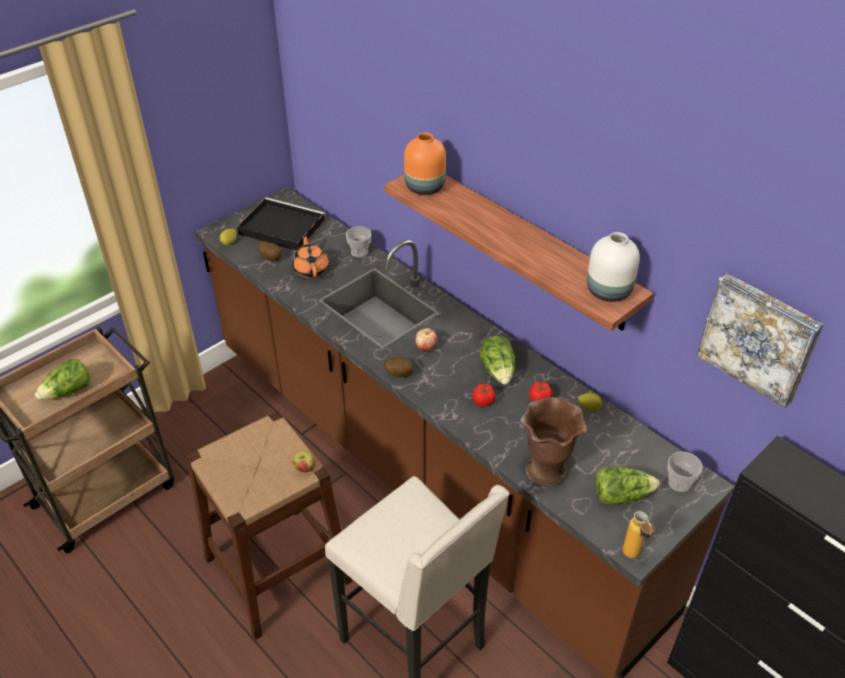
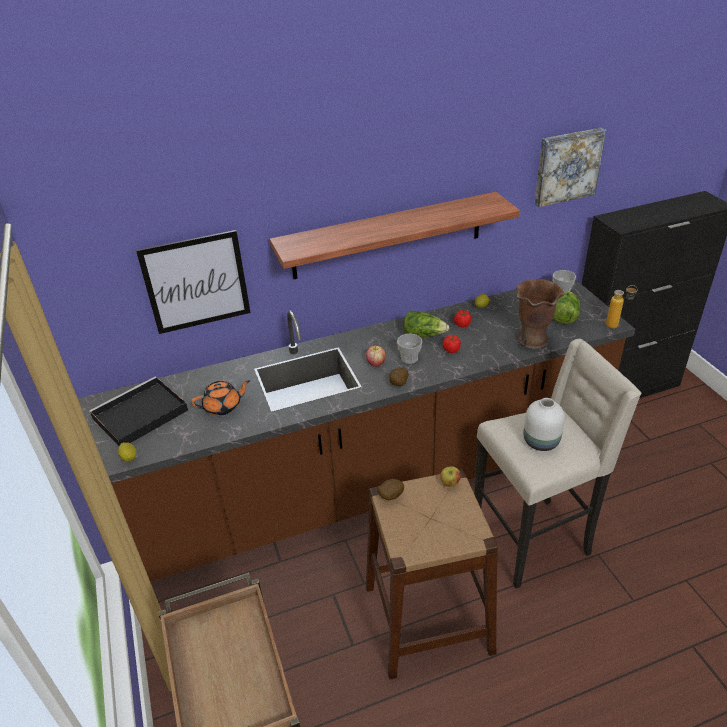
camera: 65 degrees left, 5 degrees down
(68, 391) = (242, 666): lettuce -> none
(272, 258) = (184, 430): potato -> potato (390, 496)
(311, 269) = (223, 407): orange teapot -> orange teapot turned 150 degrees clockwise
(359, 252) = (224, 372): cup -> cup (409, 358)
(370, 159) = (196, 282): none -> picture
(424, 188) = (306, 245): orange vase -> none
(609, 291) = (486, 203): white vase -> white vase (541, 441)

